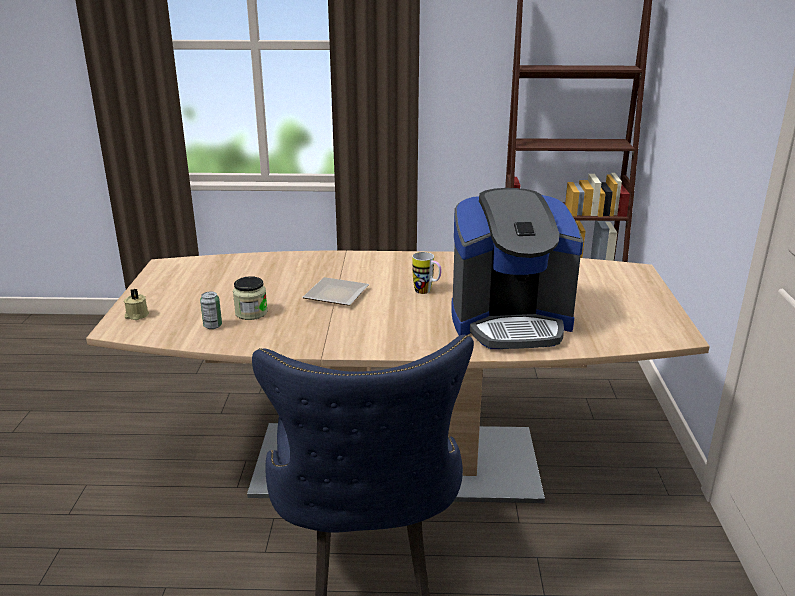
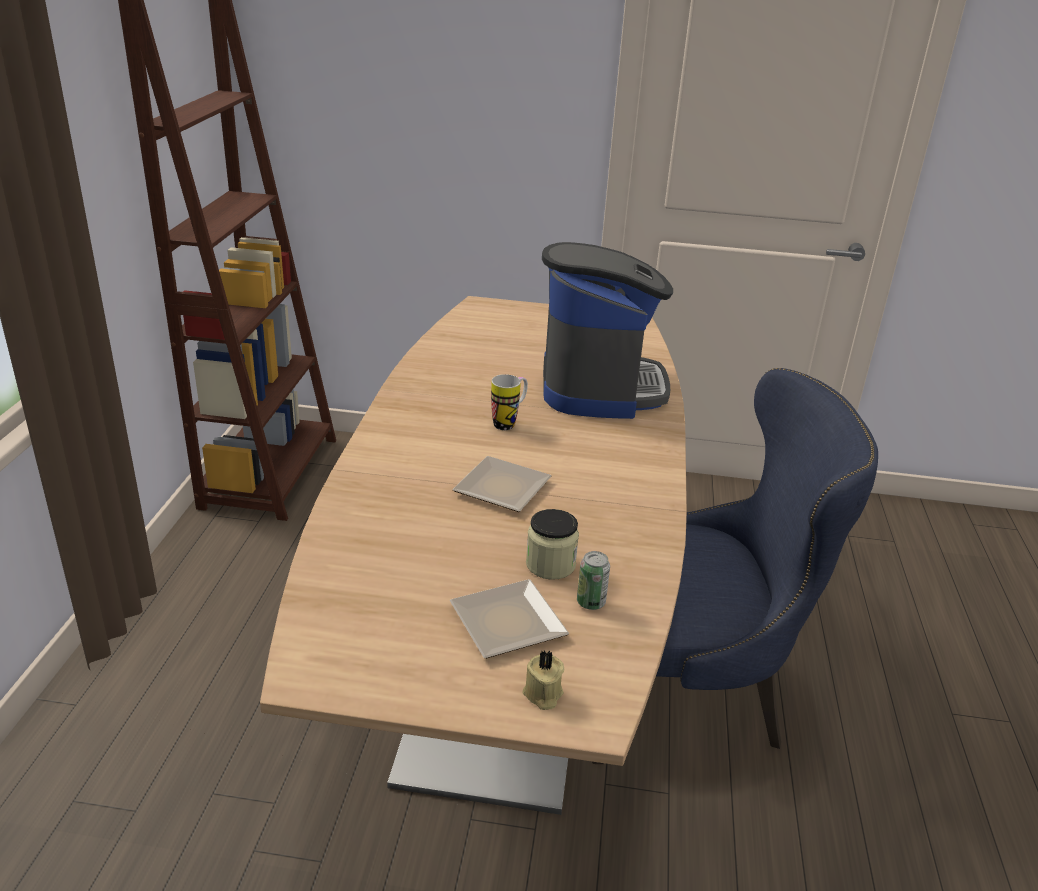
camera: 85 degrees left, 5 degrees up
(195, 305) = (512, 624): none -> plate

